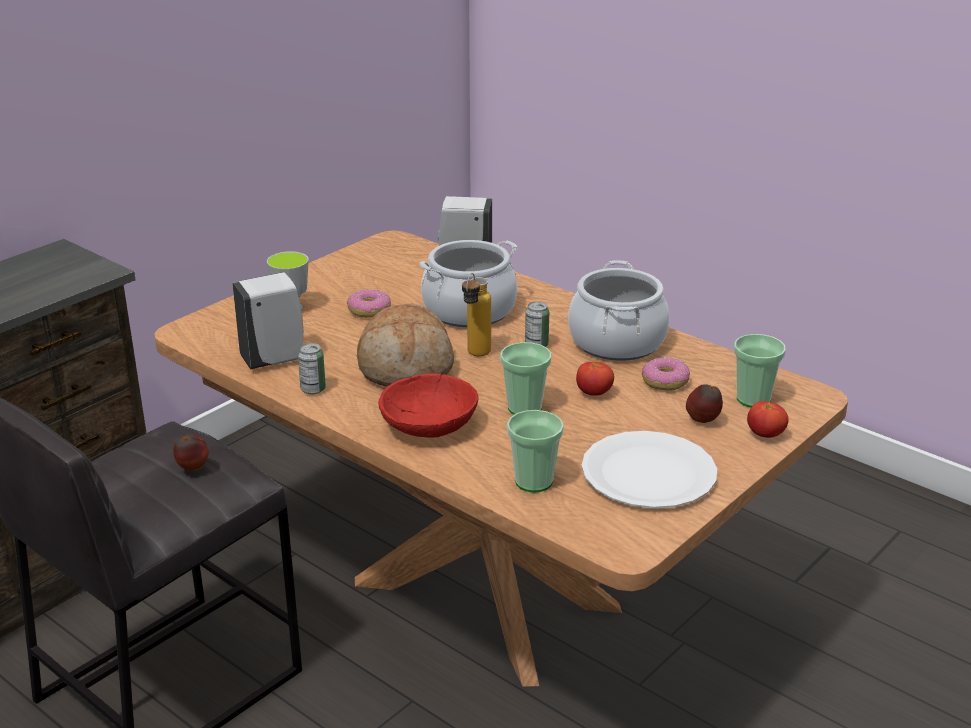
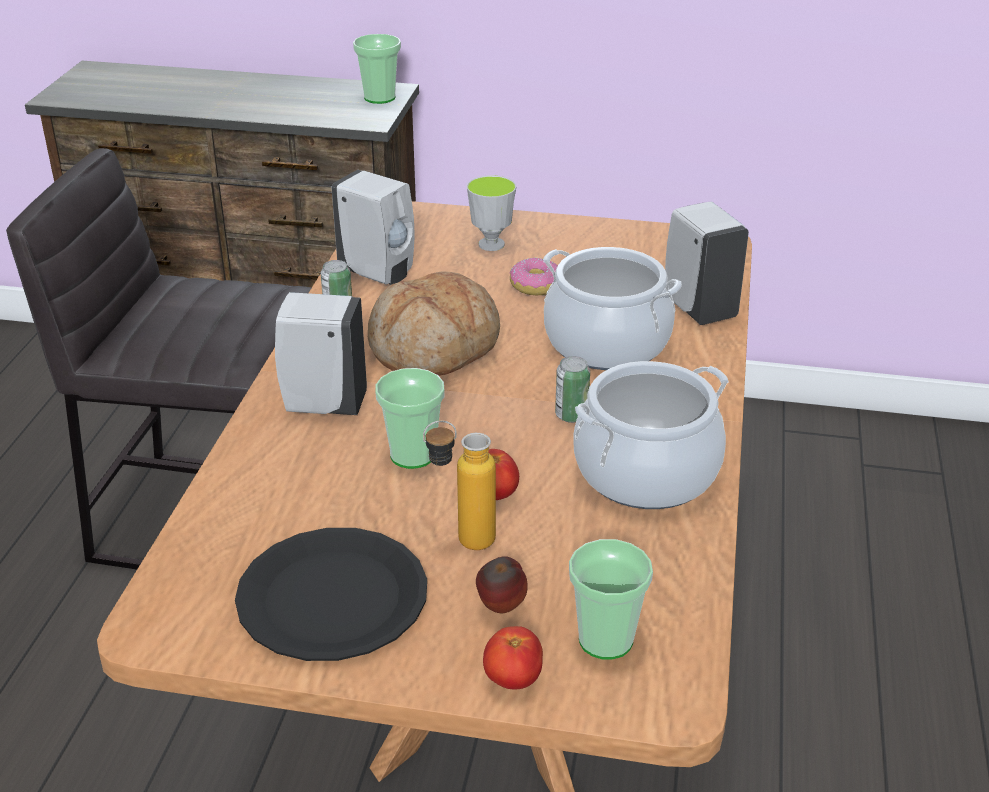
camera: 60 degrees right, 5 degrees up
(192, 469) = (226, 326): apple -> none
(429, 425) = (322, 405): red bowl -> white soap dispenser
(475, 356) = (502, 383): bottle -> bottle (461, 541)
(534, 481) = (253, 513): cup -> cup (379, 97)
(648, 473) = (332, 597): white plate -> black plate
(665, 381) = (579, 543): donut -> none

